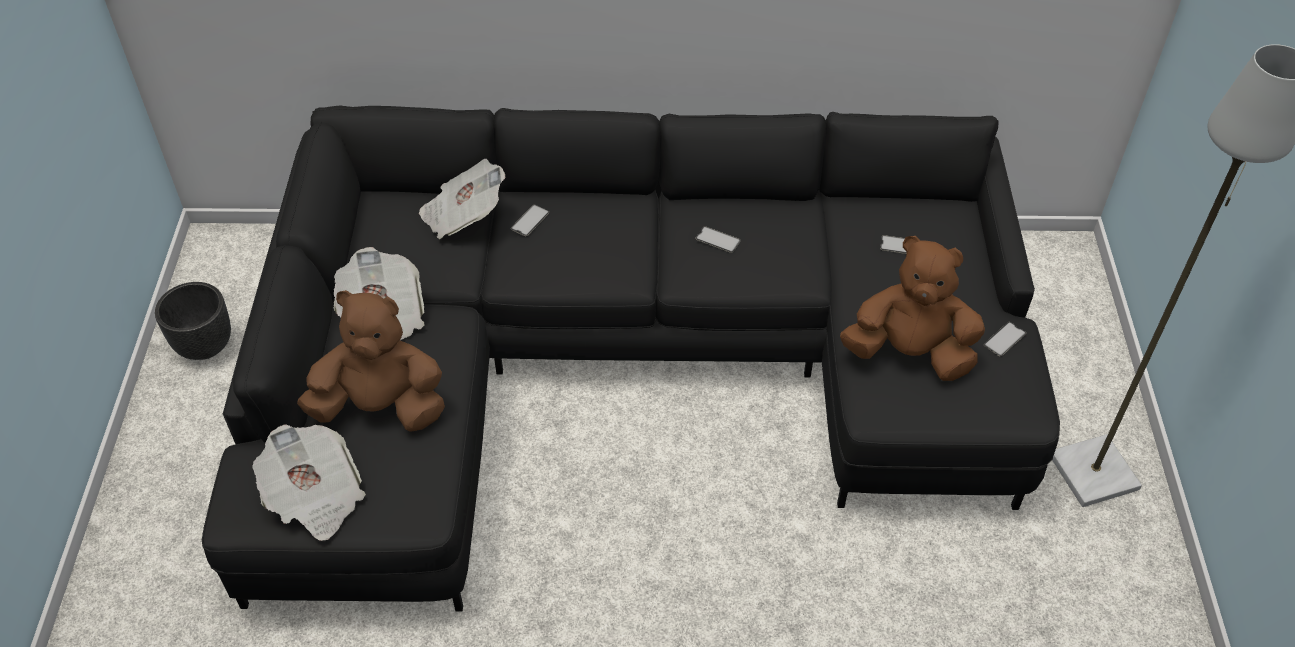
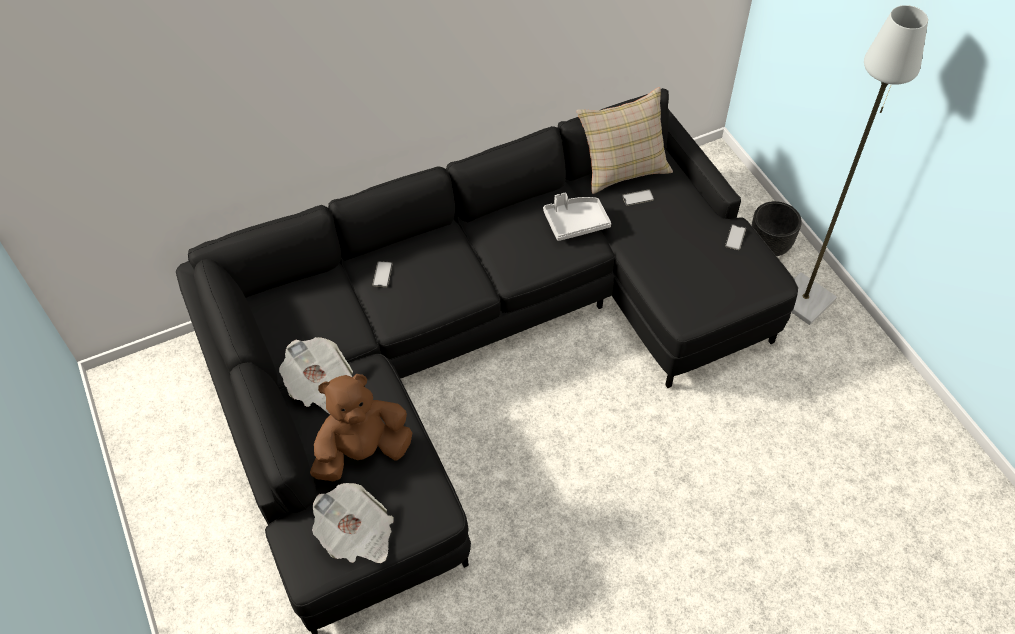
camera: 25 degrees left, 5 degrees up
(205, 345) = (161, 459): black planter -> black planter (770, 246)
(463, 215) = (332, 288): newspaper -> none
(717, 240) = (519, 239): phone -> none
(800, 246) = (575, 222): none -> grey tray
(904, 204) = (623, 167): none -> beige pillow
(909, 353) = (684, 270): brown plush toy -> none

